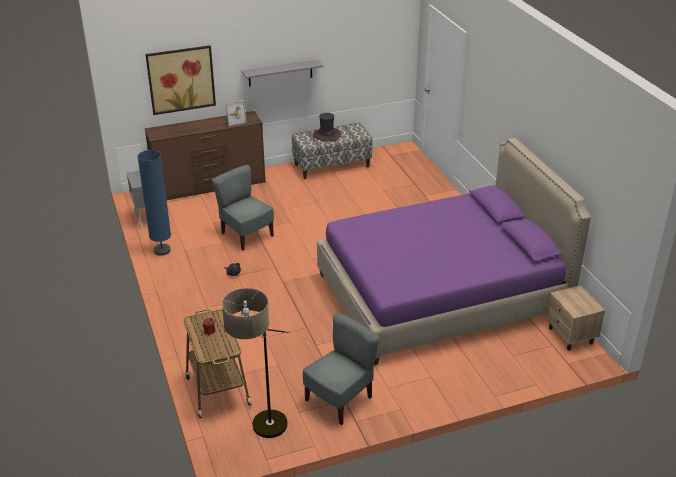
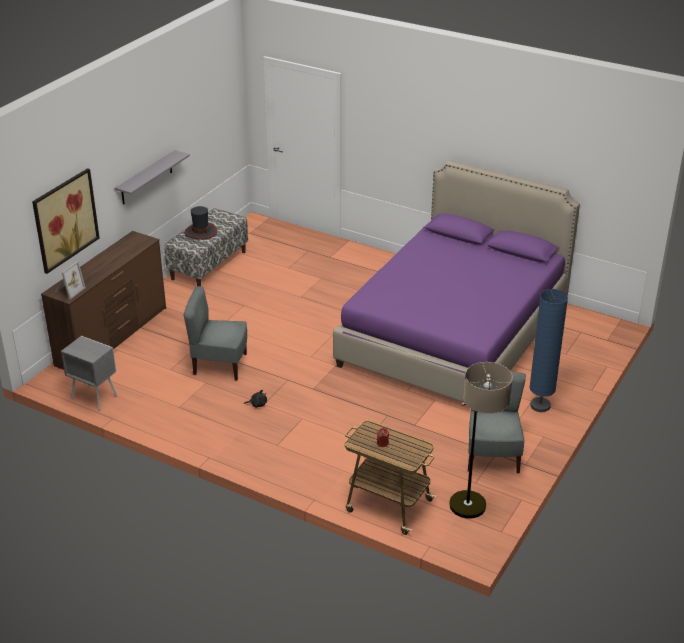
camera: 40 degrees left, 0 degrees up
(162, 250) = (156, 419): blue floor lamp -> blue floor lamp (540, 406)
(235, 120) = (127, 248): picture frame -> picture frame (68, 290)
(570, 336) = (583, 319): beige nightstand -> none

